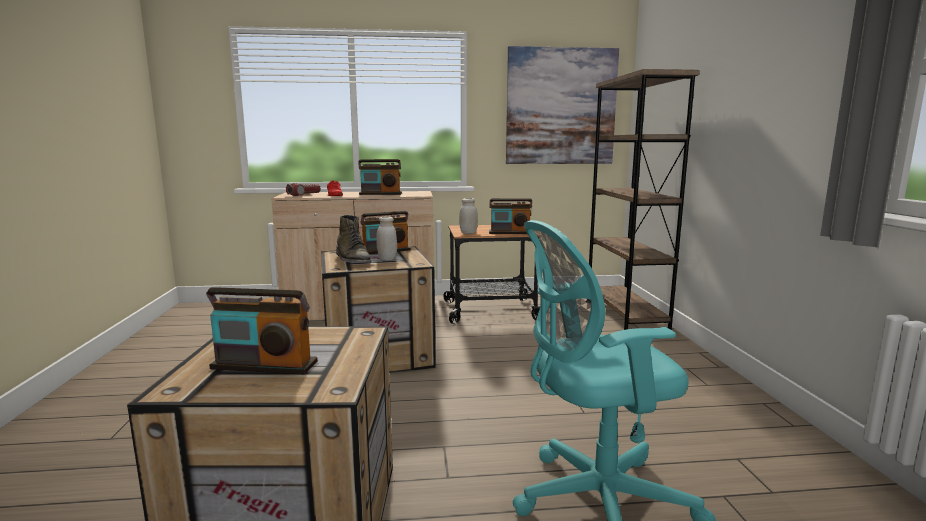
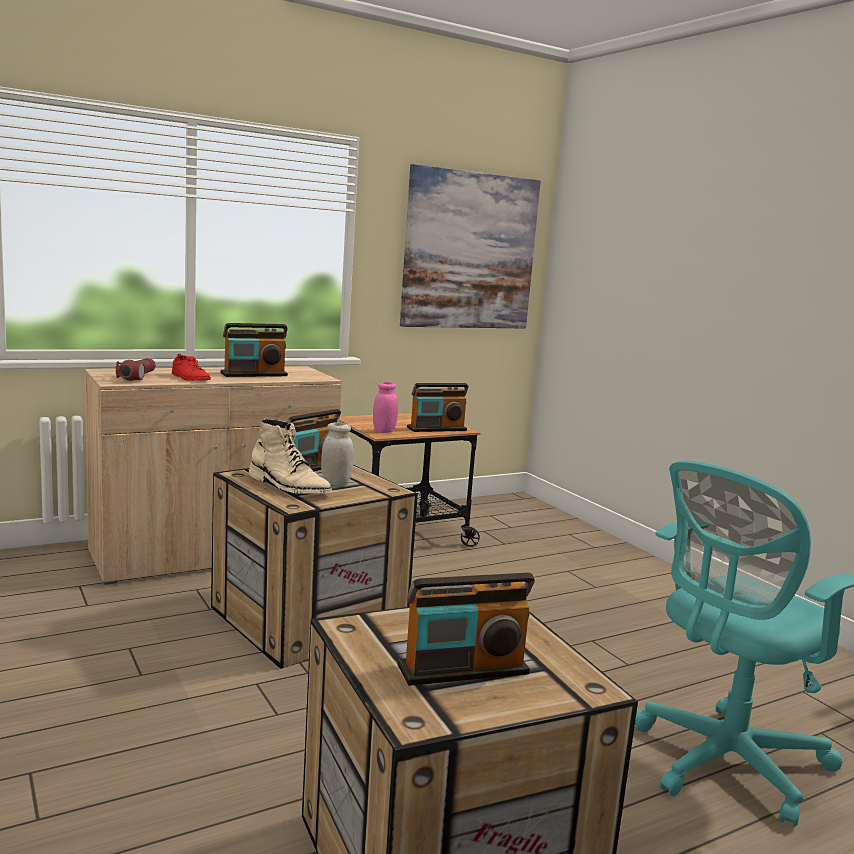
camera: 25 degrees left, 0 degrees up
(353, 259) = (289, 487): green boot -> beige boot
(468, 233) = (384, 431): white jar -> pink jar
(625, 316) = (562, 529): brown bookcase -> none

